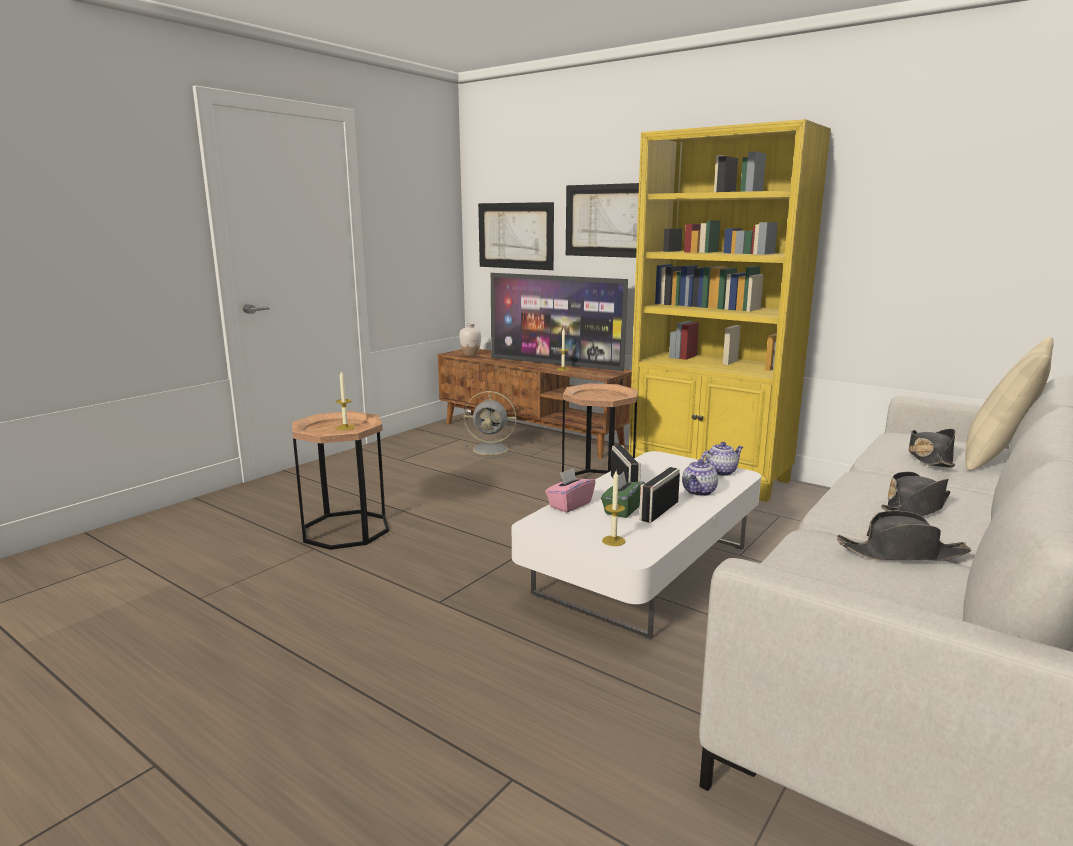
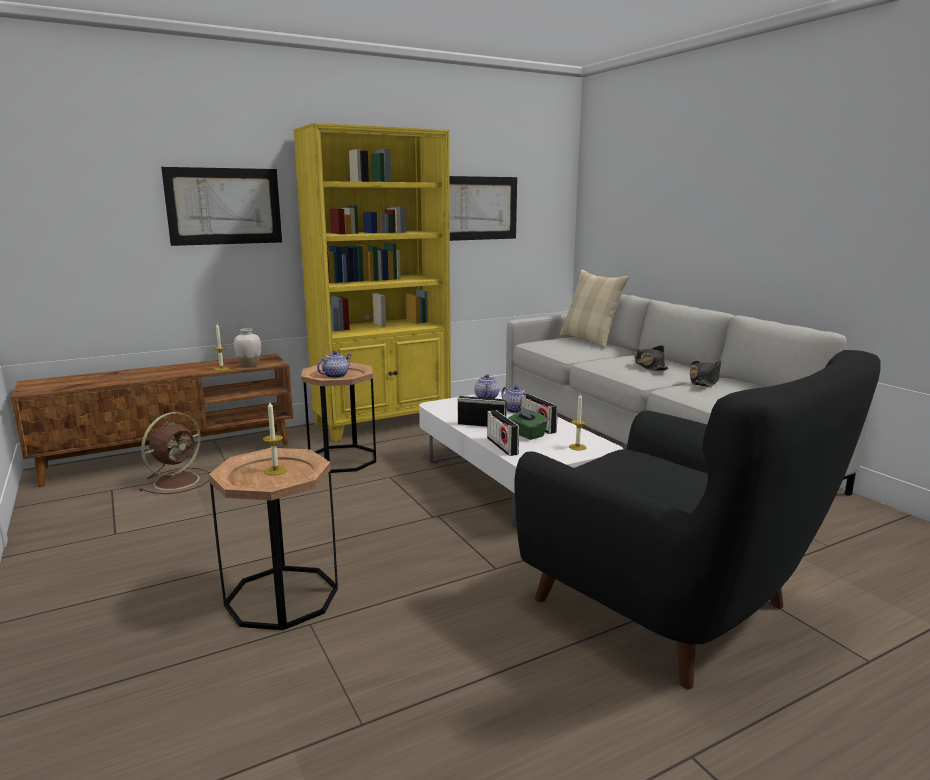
camera: 65 degrees left, 0 degrees up
(406, 727) = (672, 612): none -> black armchair
(470, 354) = (59, 385): white vase -> white vase (249, 365)
(492, 449) = (178, 481): grey fan -> brown fan
(515, 236) = (84, 226): picture -> picture (477, 208)
(556, 364) = (195, 367): television -> none
(569, 505) = (502, 446): pink tissue box -> radio
(598, 396) = (336, 375): none -> teapot
(929, 458) = (580, 348): black hat -> none

